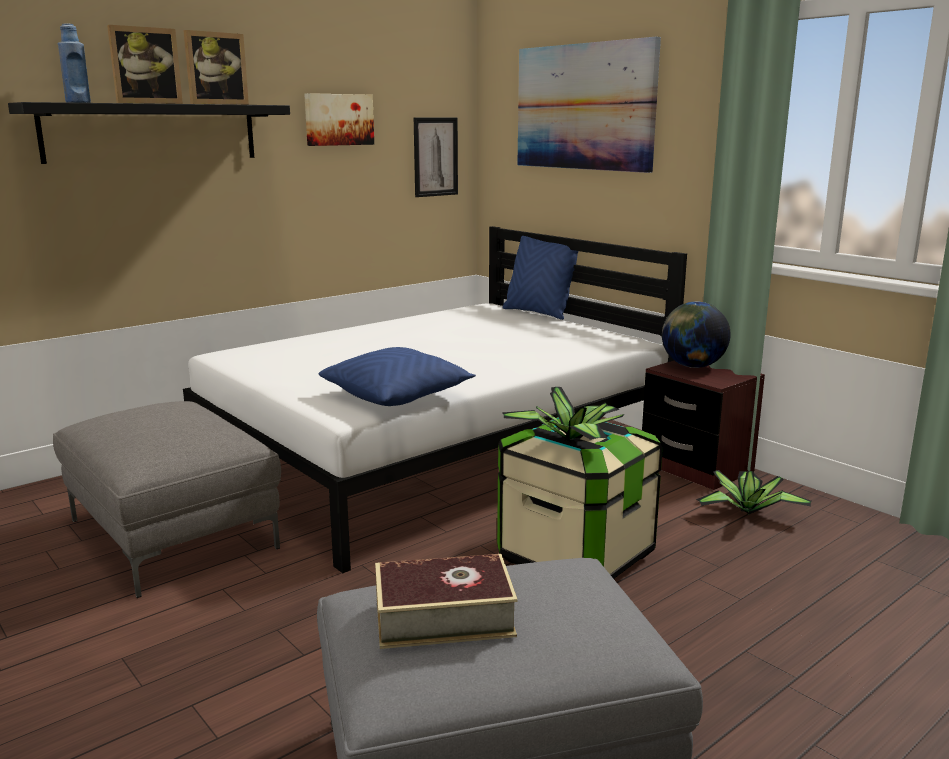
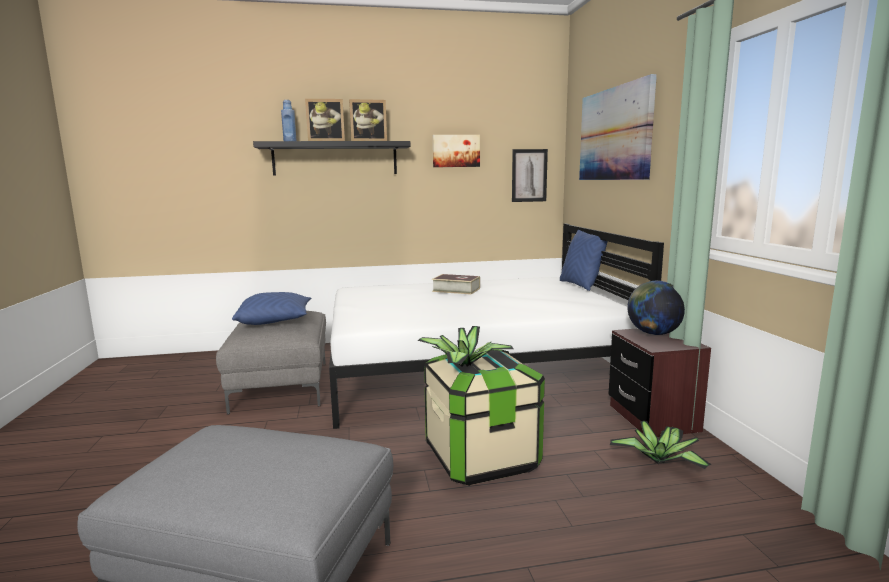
camera: 30 degrees right, 5 degrees down
(397, 395) = (400, 321): blue pillow -> blue pillow (275, 320)
(443, 616) = (214, 451): book -> book (456, 290)

